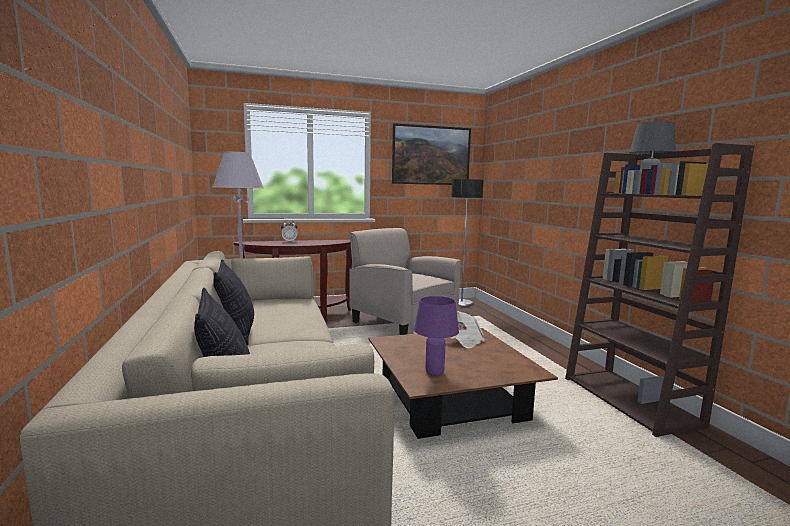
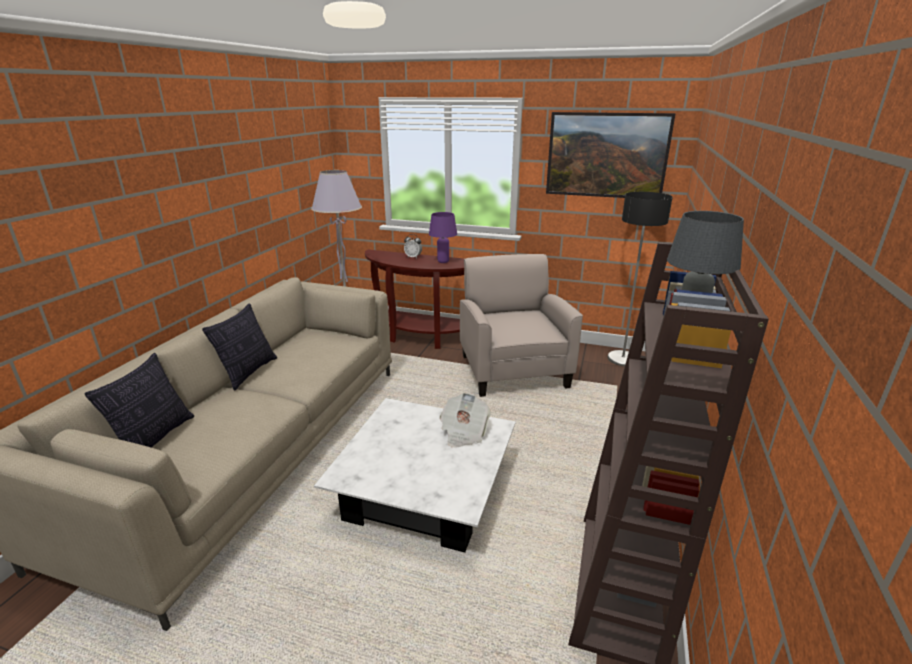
camera: 35 degrees right, 15 degrees up
(434, 372) = (373, 466): purple table lamp -> purple table lamp (443, 261)
(450, 399) = (424, 490): brown coffee table -> white coffee table

